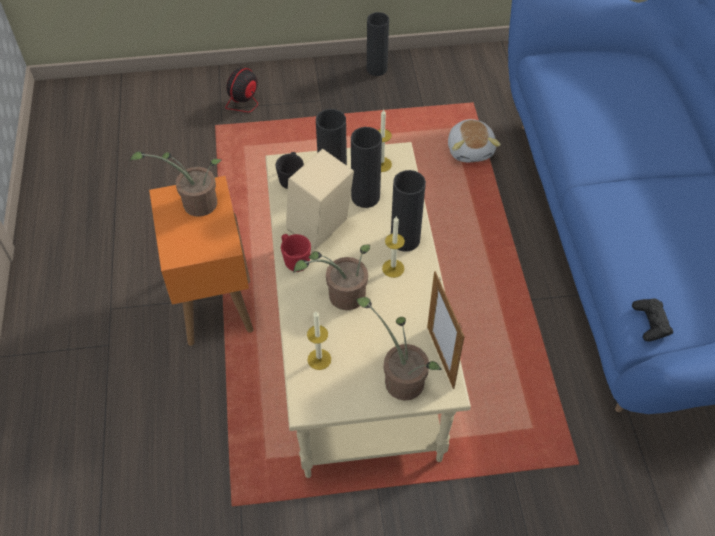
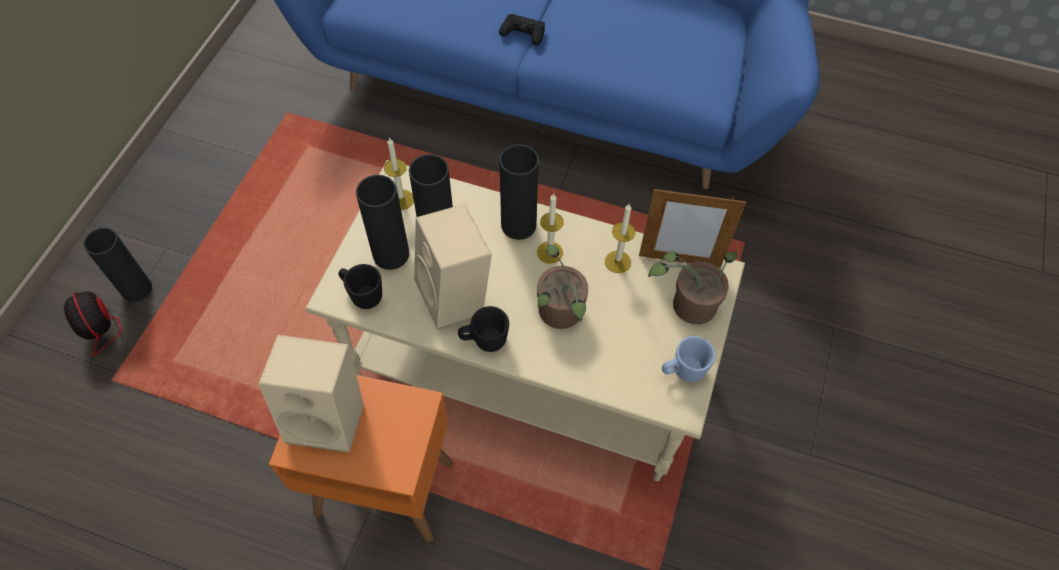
camera: 65 degrees left, 5 degrees up
(194, 203) = (329, 417): potted plant -> beige speaker
(294, 260) = (484, 340): red mug -> black mug
(319, 359) = (630, 371): candle -> candle (617, 262)
(338, 395) = (683, 371): none -> blue mug
(377, 69) = (165, 172): black vase -> black vase (136, 289)
(470, 149) = (348, 146): plush toy -> none
(650, 322) = (705, 91): black game controller -> black game controller (523, 33)

